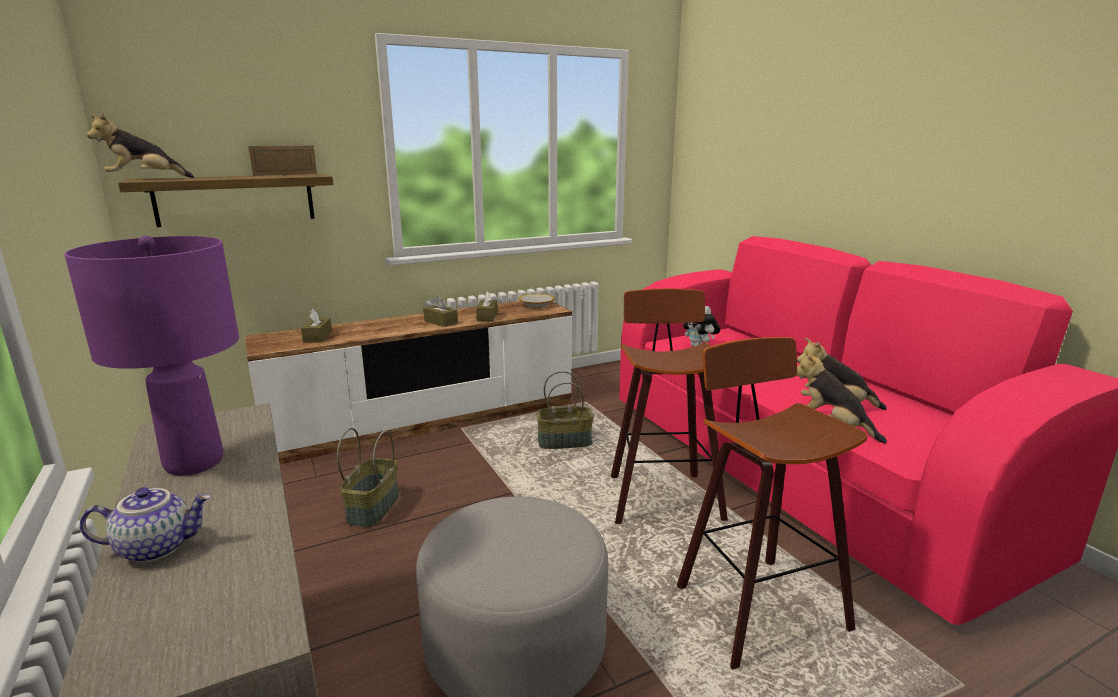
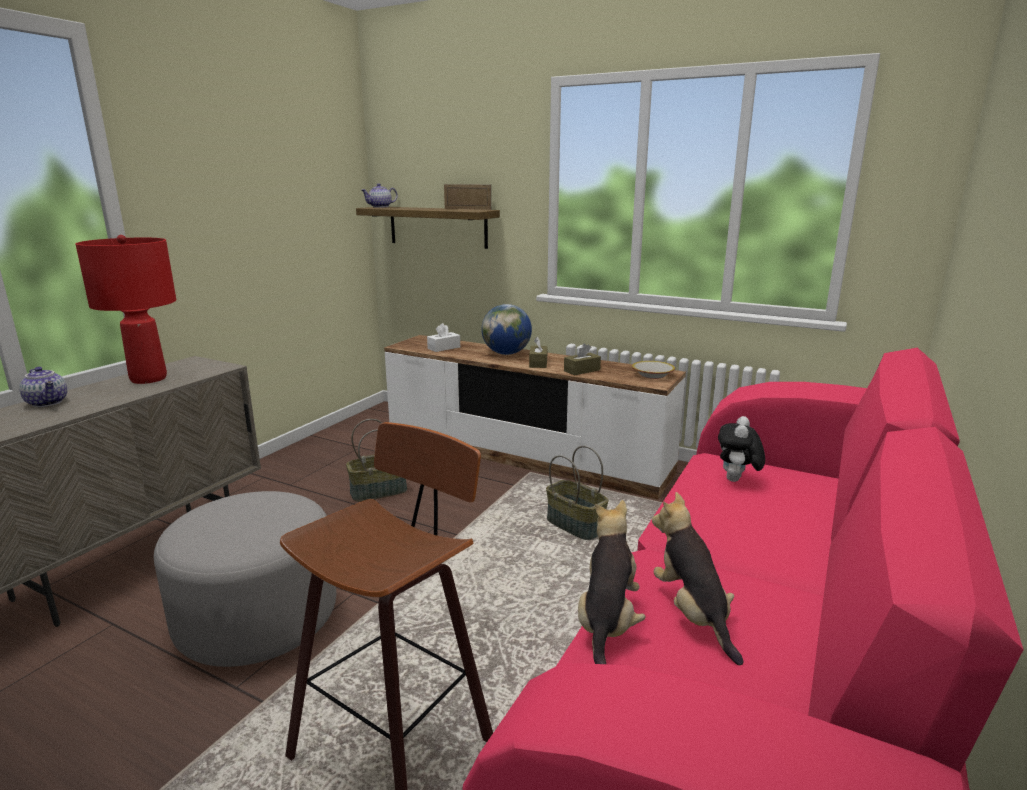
camera: 55 degrees right, 0 degrees up
(144, 179) = (380, 207): plush toy -> teapot
(195, 462) = (149, 379): purple table lamp -> red table lamp
(317, 337) = (444, 348): brown tissue box -> white tissue box
(391, 323) = (506, 353): none -> globe
(660, 496) = (543, 616): stool -> none

